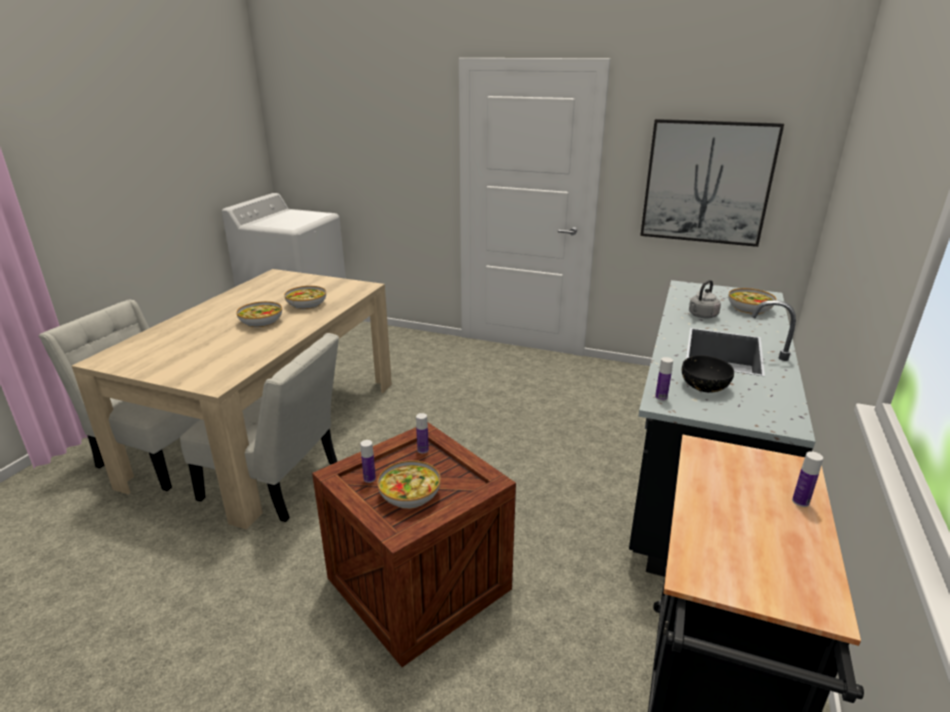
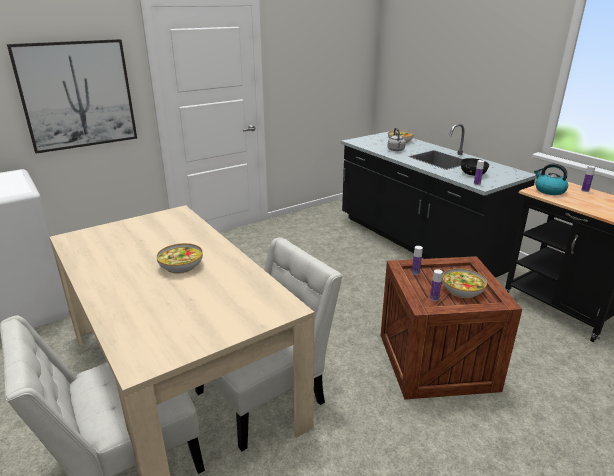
camera: 55 degrees left, 0 degrees up
(306, 304) = (175, 240): bowl -> none
(707, 182) = (323, 77): picture -> picture (77, 95)
(729, 462) = (549, 190): none -> kettle

